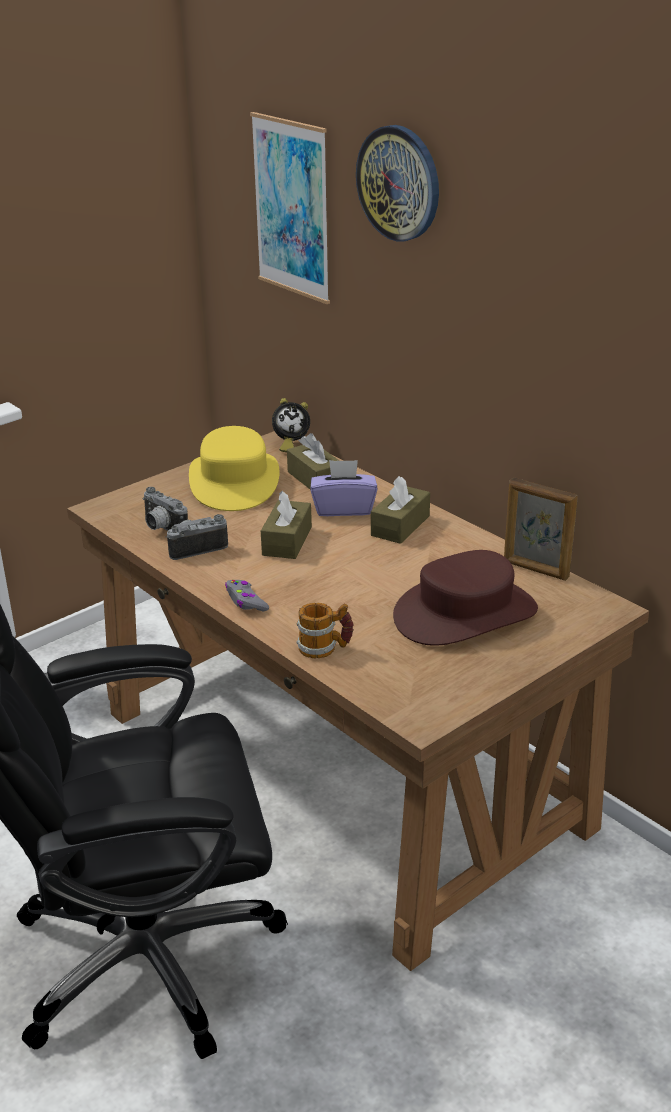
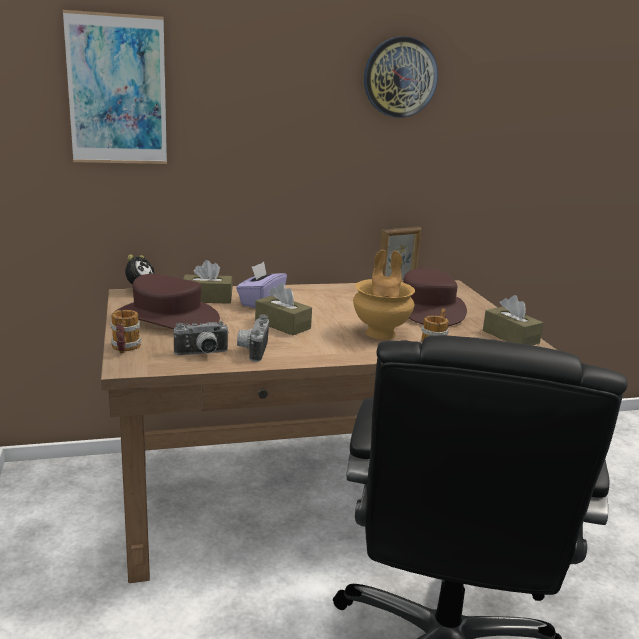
camera: 65 degrees left, 10 degrees down
(138, 492) = (125, 348): none -> mug
(234, 481) = (167, 318): yellow hat -> brown hat
(246, 601) = (351, 354): grey game controller -> none
(331, 603) = (381, 333): none -> brown vase
(399, 183) = (246, 52): wall clock -> wall clock (400, 77)
(400, 526) = (305, 296): brown tissue box -> brown tissue box (510, 337)

